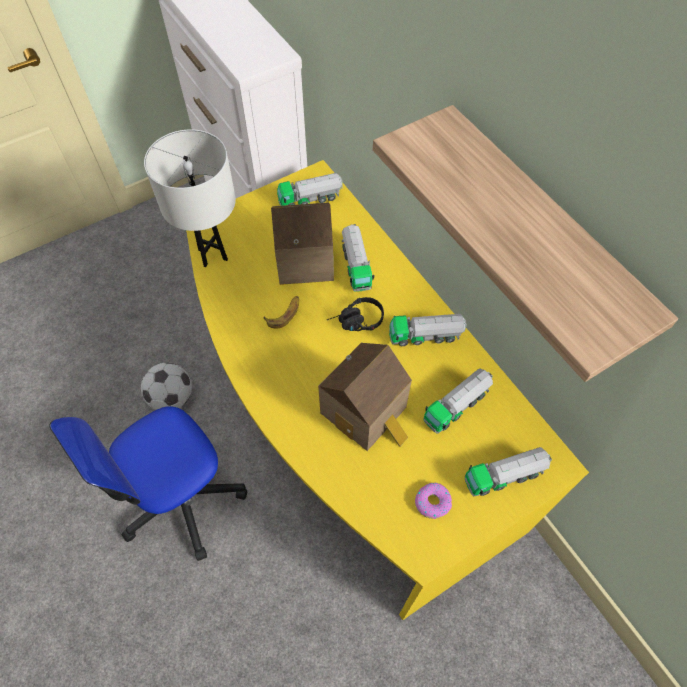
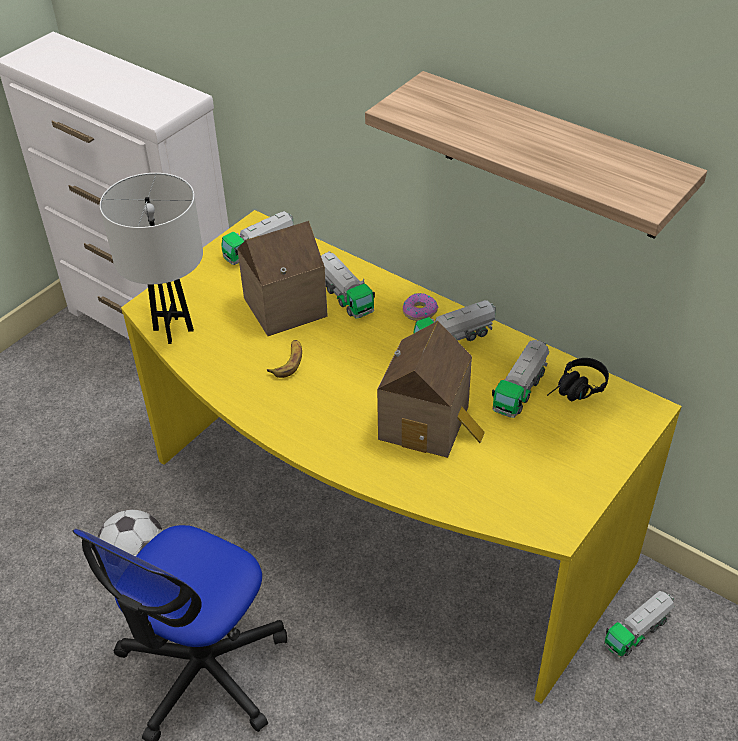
camera: 20 degrees left, 15 degrees down
(355, 322) = (372, 347): black headphones -> black headphones (576, 391)
(432, 502) = (540, 480): donut -> donut (419, 311)
(504, 476) = (601, 435): toy truck -> toy truck (637, 631)

